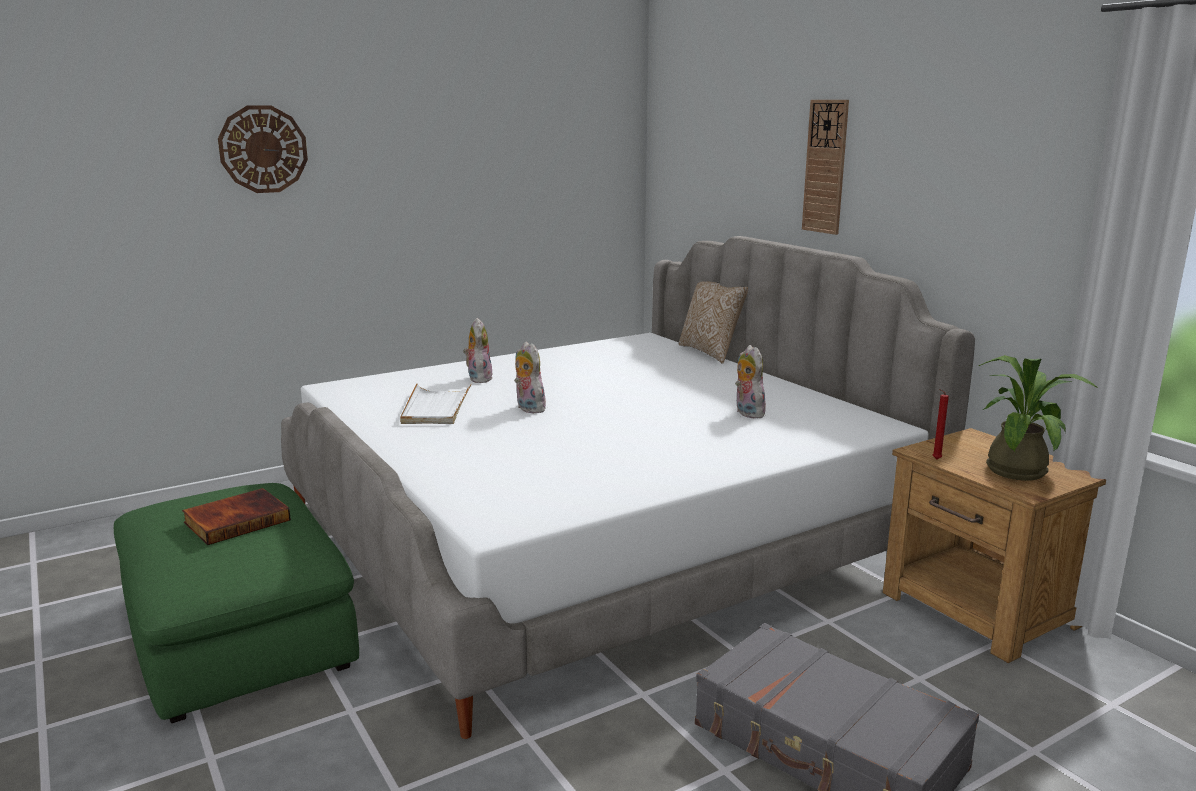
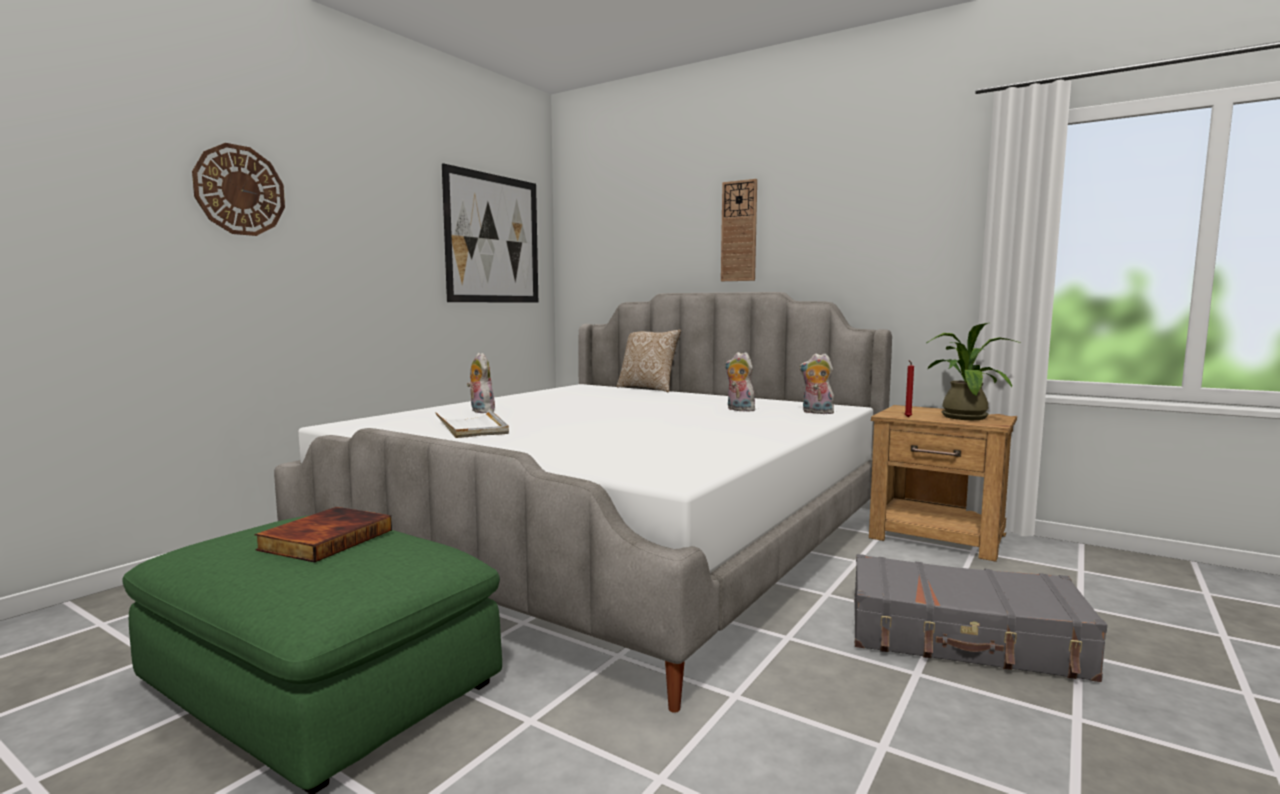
camera: 25 degrees left, 10 degrees down
(528, 408) = (560, 421): plush toy -> plush toy (816, 412)
(557, 159) = (493, 239): none -> picture

